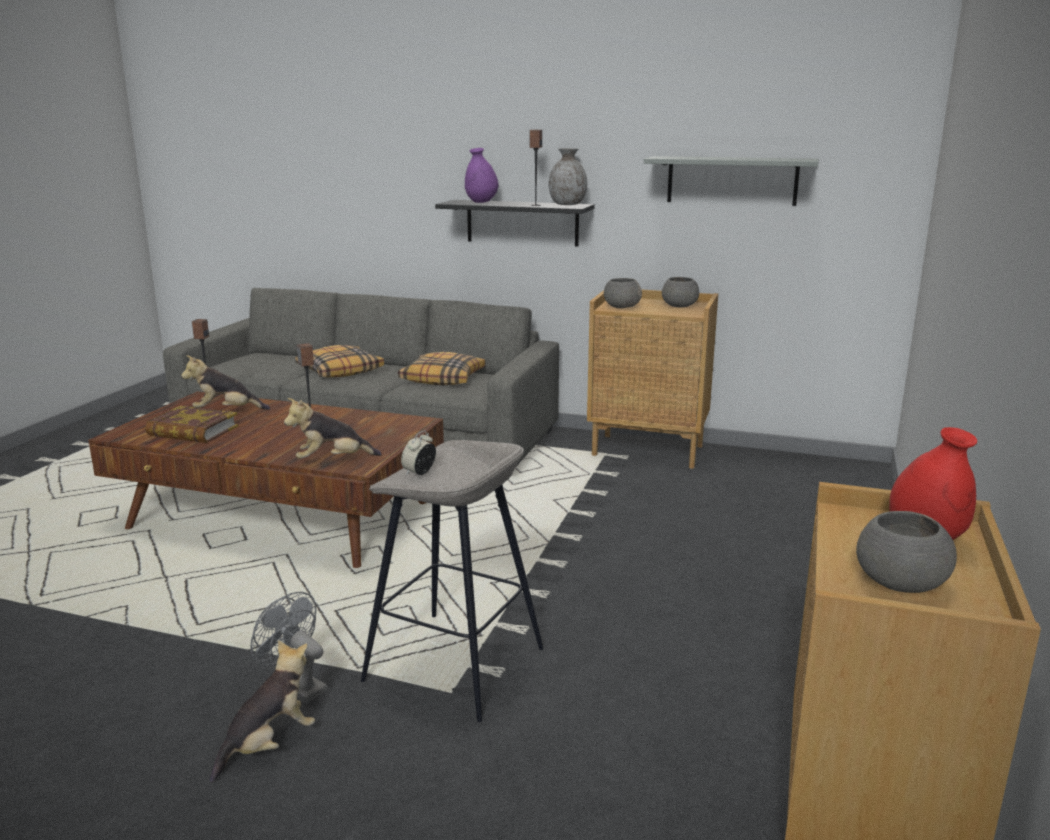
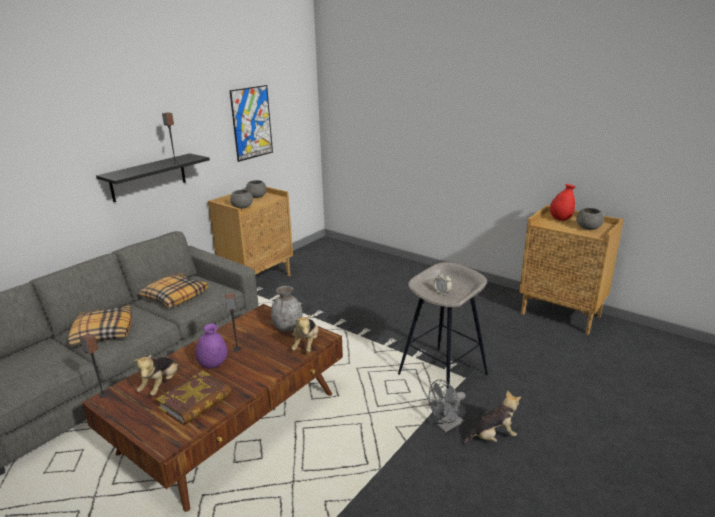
camera: 70 degrees left, 5 degrees up
(269, 744) = (492, 437): plush toy -> plush toy turned 105 degrees clockwise
(481, 202) = (131, 171): purple vase -> purple vase (213, 365)
(567, 204) = (184, 157): grey vase -> grey vase (288, 327)
(732, 180) = (252, 123): grey shelf -> picture

